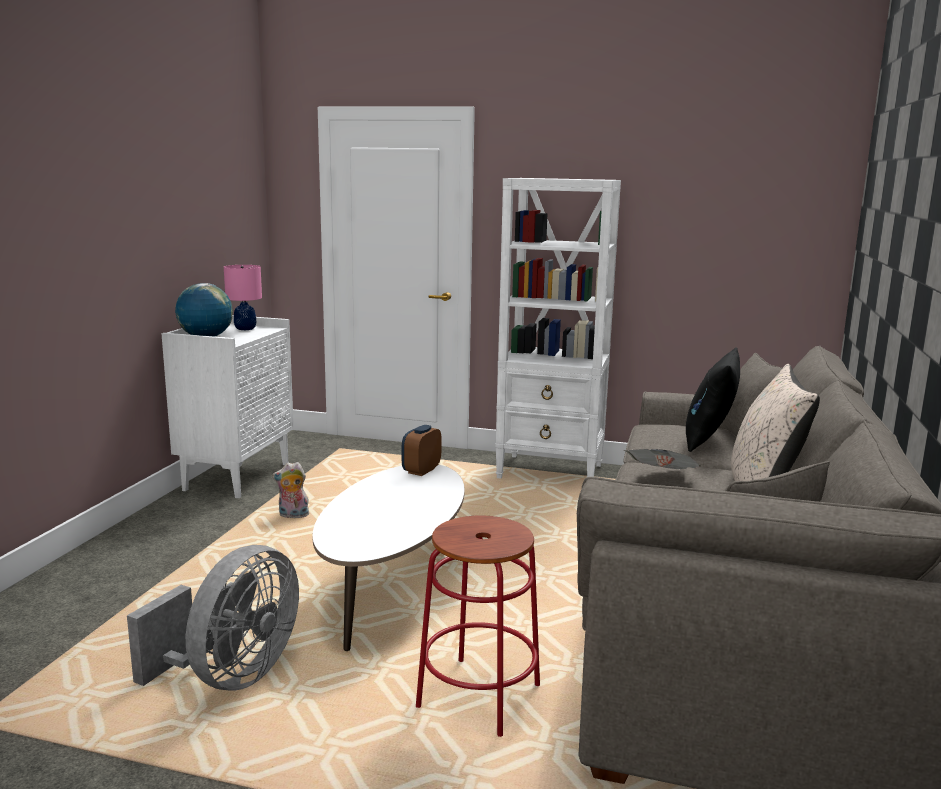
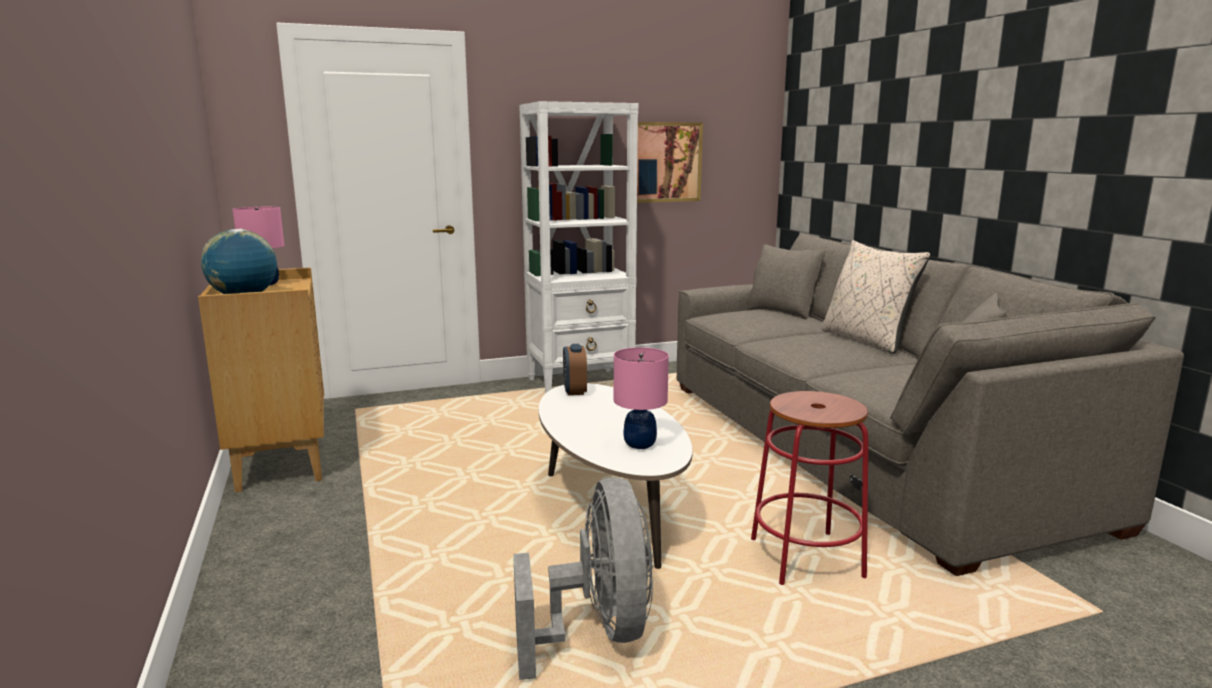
camera: 35 degrees left, 0 degrees up
(238, 476) = (282, 461): white cabinet -> brown cabinet
(293, 516) = (411, 479): plush toy -> none
(372, 531) = (638, 445): none -> pink table lamp
(662, 479) = (803, 346): newspaper -> none
(686, 243) = (664, 162): none -> picture
(709, 440) = (769, 317): black pillow -> none

